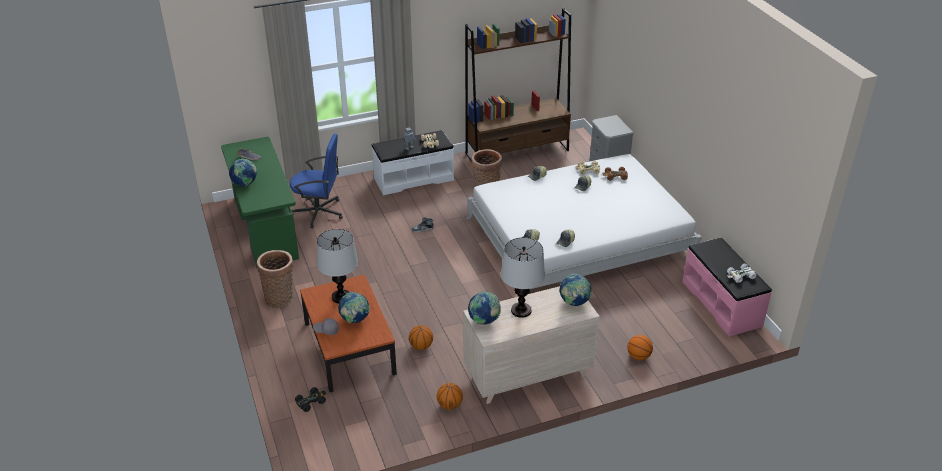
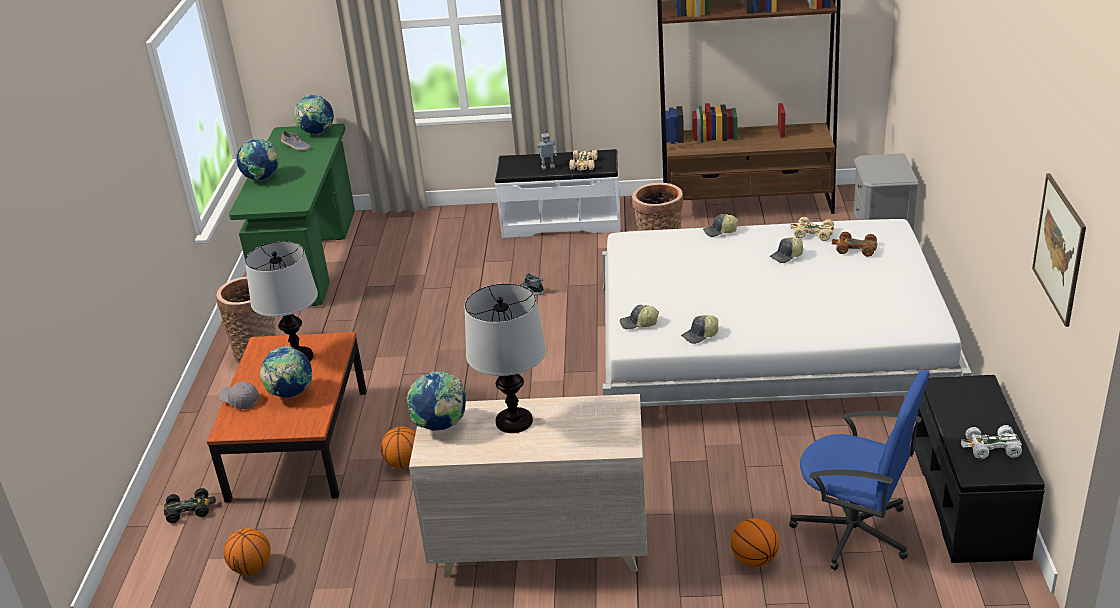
camera: 25 degrees right, 5 degrees down
(319, 212) = (395, 248): blue office chair -> blue office chair (854, 532)
(449, 405) = (383, 565): basketball -> basketball (251, 568)
(574, 303) = (613, 427): globe -> globe (317, 133)
(722, 303) = (970, 501): pink bench -> black bench
(774, 176) = (1059, 248): none -> picture

